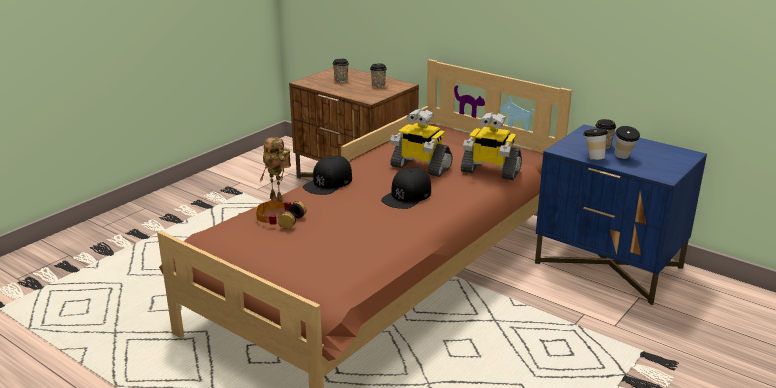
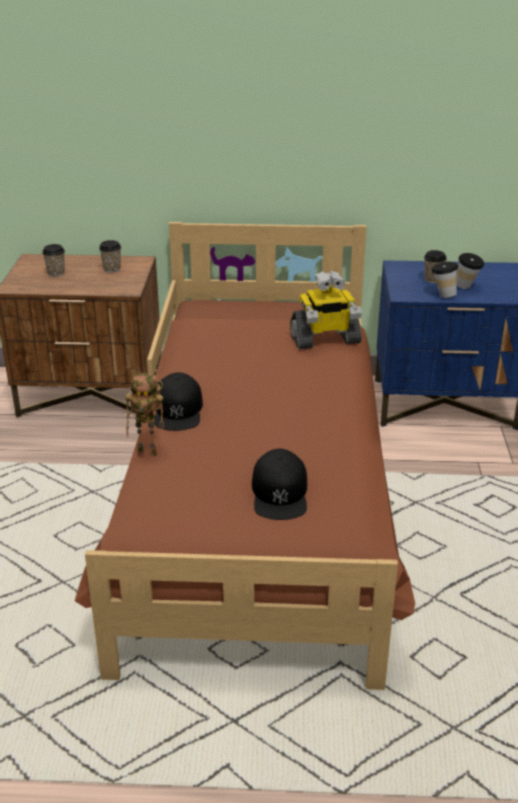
camera: 35 degrees left, 5 degrees up
(279, 219) = (186, 477): headphones -> none
(407, 196) = (283, 396): black cap -> black cap (280, 493)
(420, 167) = (251, 357): toy robot -> none

